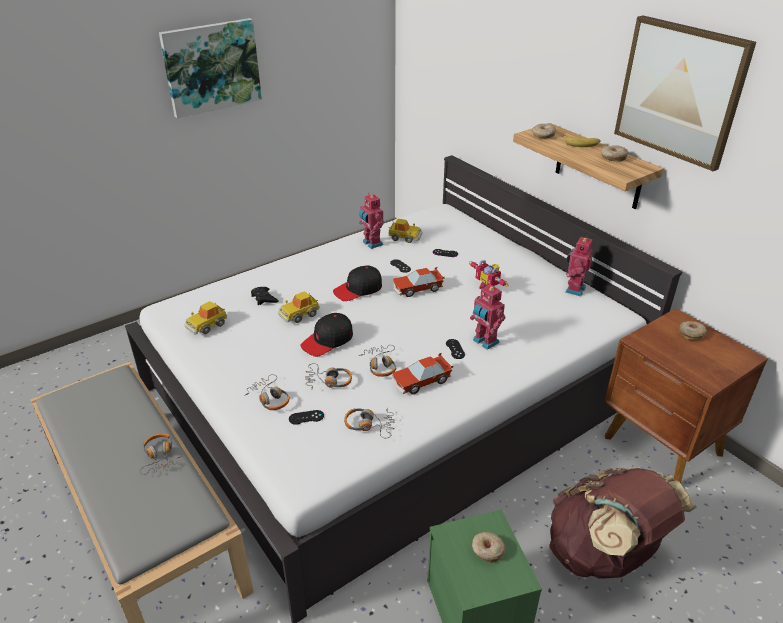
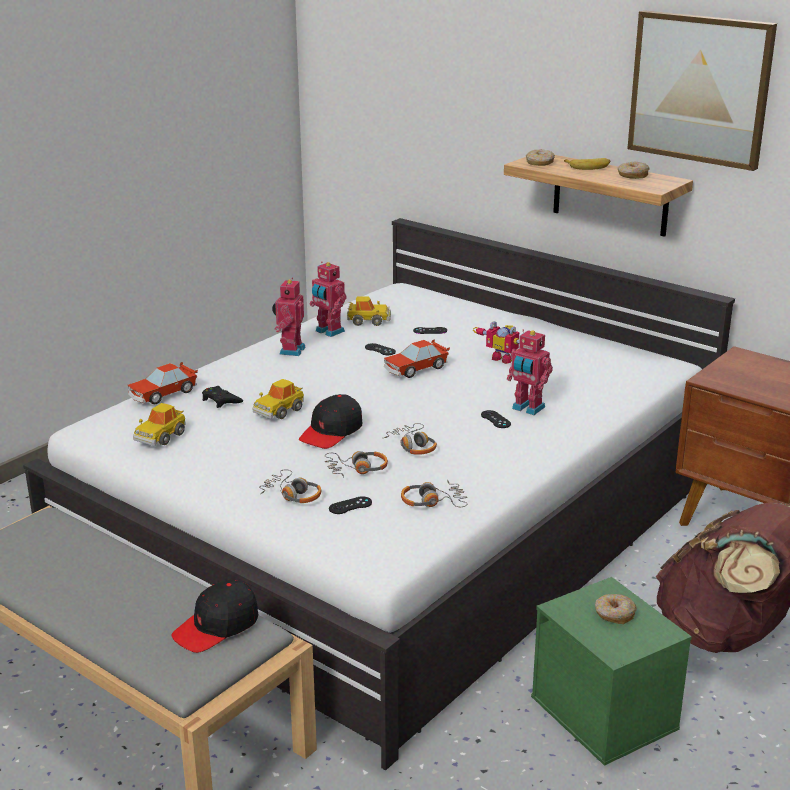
camera: 15 degrees left, 10 degrees down
(160, 457) = (165, 586): headphones -> none
(211, 67) = (86, 117): picture -> none
(358, 289) = (340, 378): black cap -> black cap (217, 626)
(421, 381) = (472, 454): toy car -> toy car (163, 394)
(573, 289) = (606, 347): toy robot -> toy robot (290, 350)
(691, 334) = (761, 366): donut -> none

